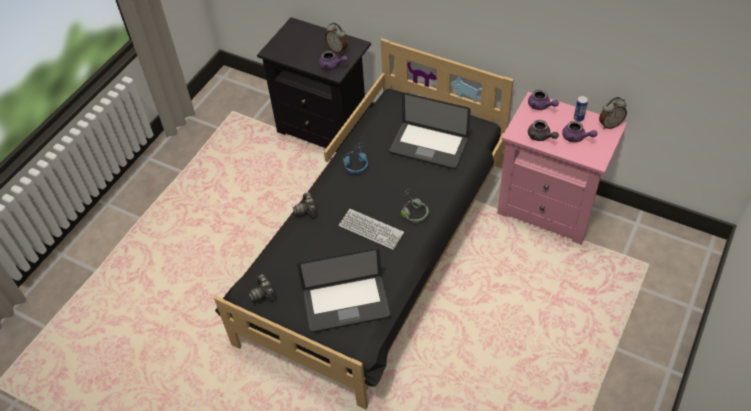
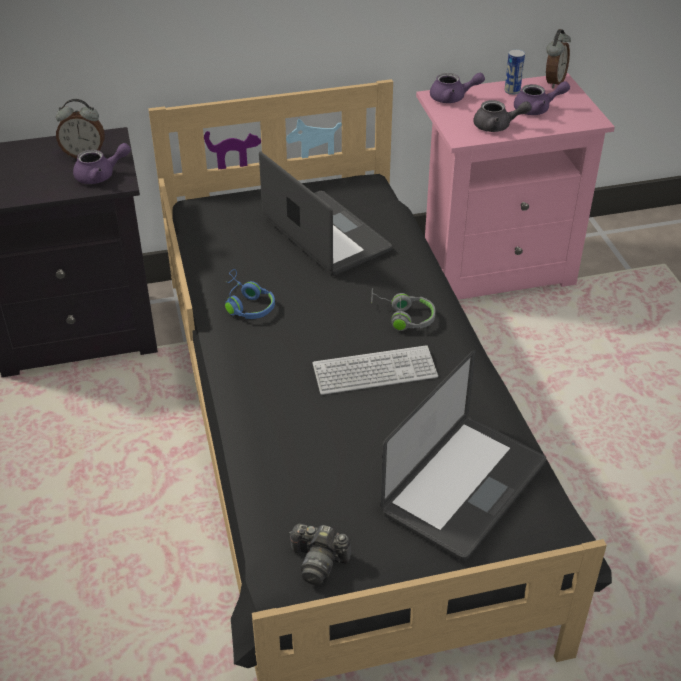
camera: 45 degrees left, 10 degrees down
(307, 210) = (245, 404): camera -> none
(428, 146) = (326, 235): laptop -> laptop turned 105 degrees counterclockwise

